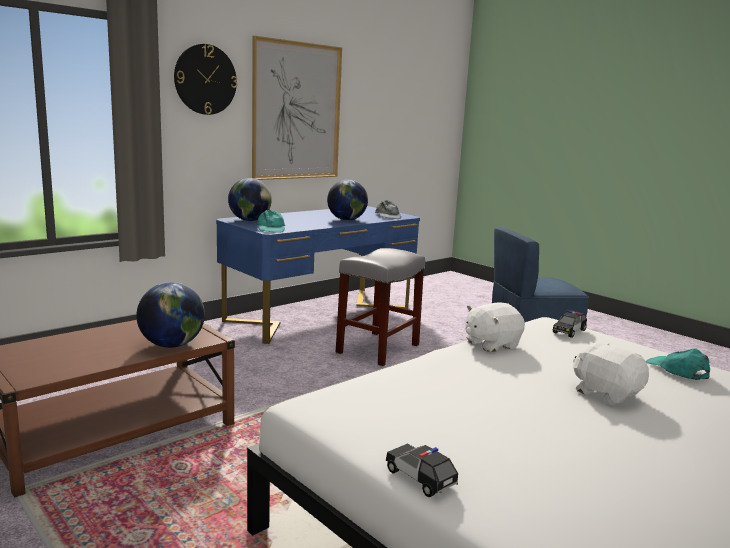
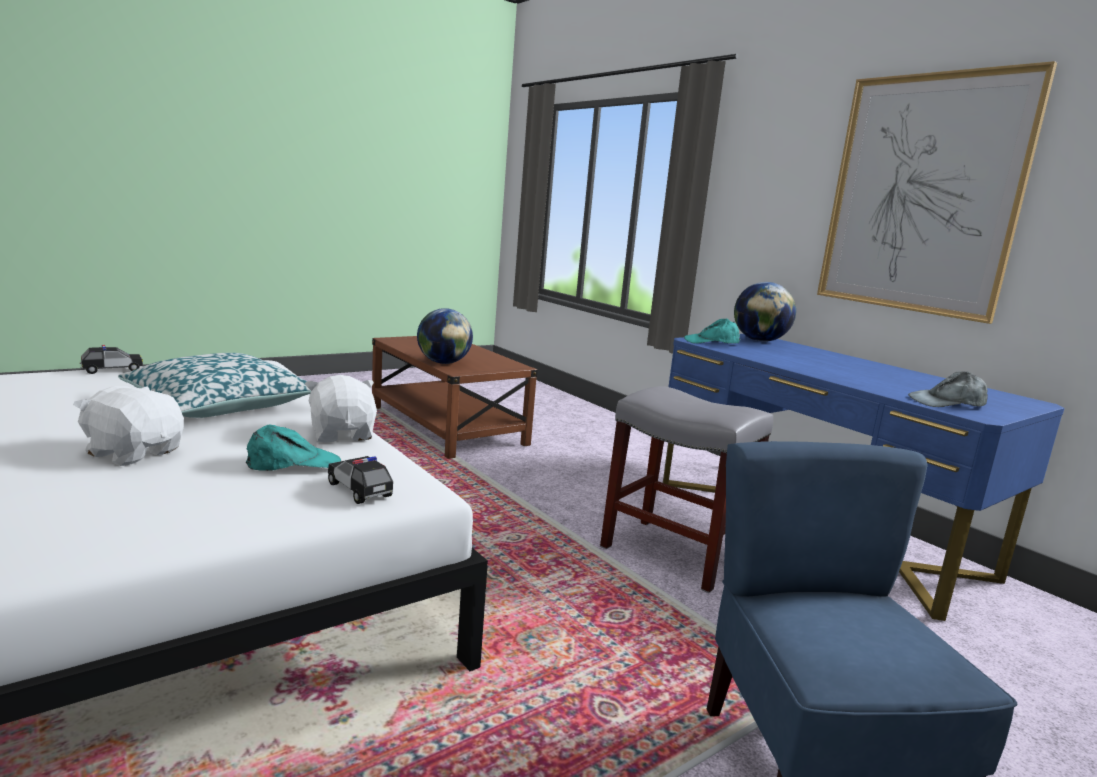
camera: 95 degrees right, 0 degrees up
(205, 79) = (781, 152): wall clock -> none
(346, 220) = (845, 375): globe -> none
(475, 391) = (220, 404): none -> pillow
(606, 393) = (134, 453): white plush toy -> white plush toy turned 120 degrees counterclockwise
(677, 370) = (127, 524): turquoise cap -> turquoise cap (293, 462)

